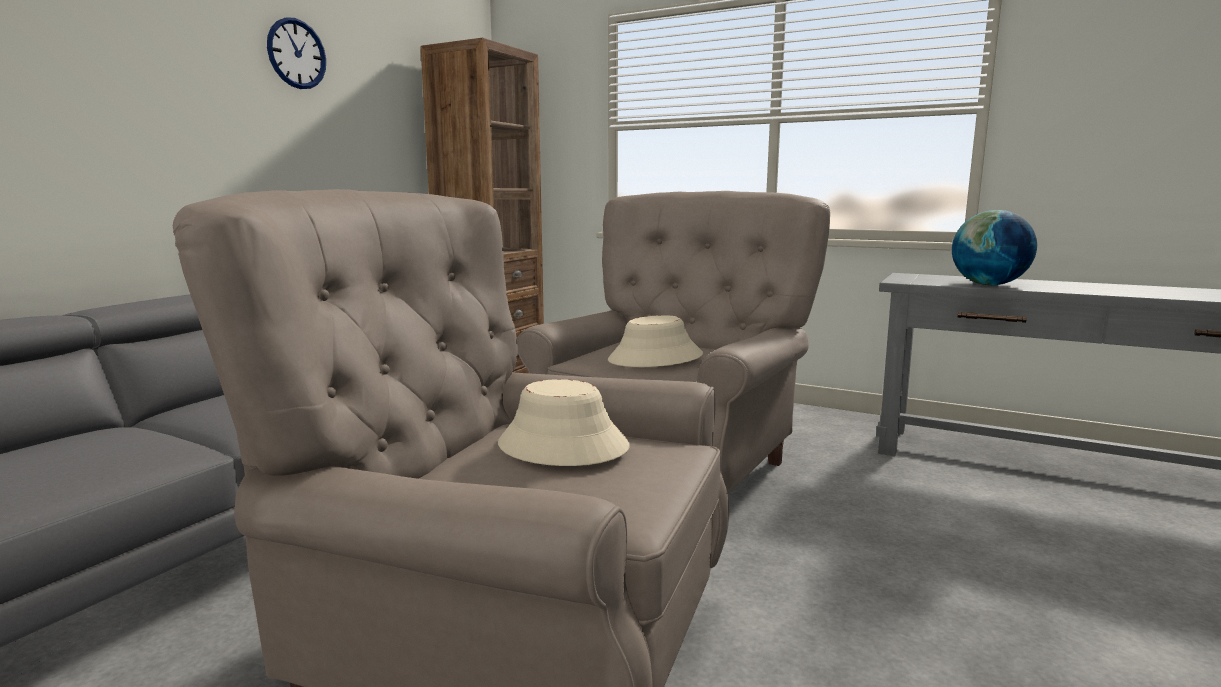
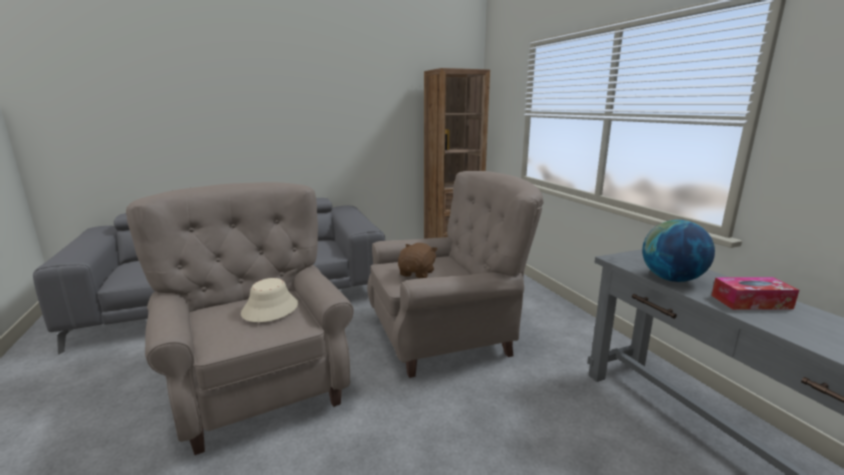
camera: 40 degrees right, 5 degrees up
(296, 54) = (348, 87): wall clock -> none
(655, 358) = (417, 273): beige hat -> brown plush toy
(1078, 287) = (751, 302): none -> tissue box

